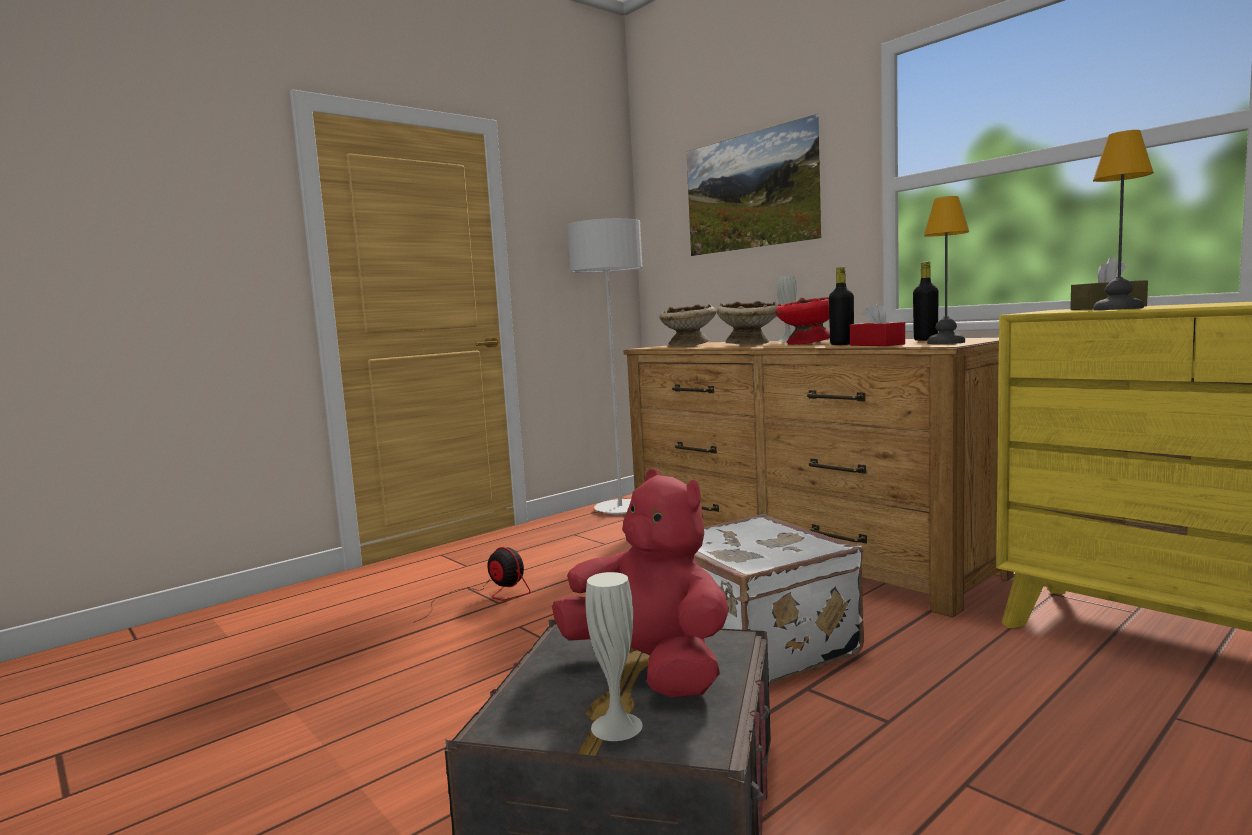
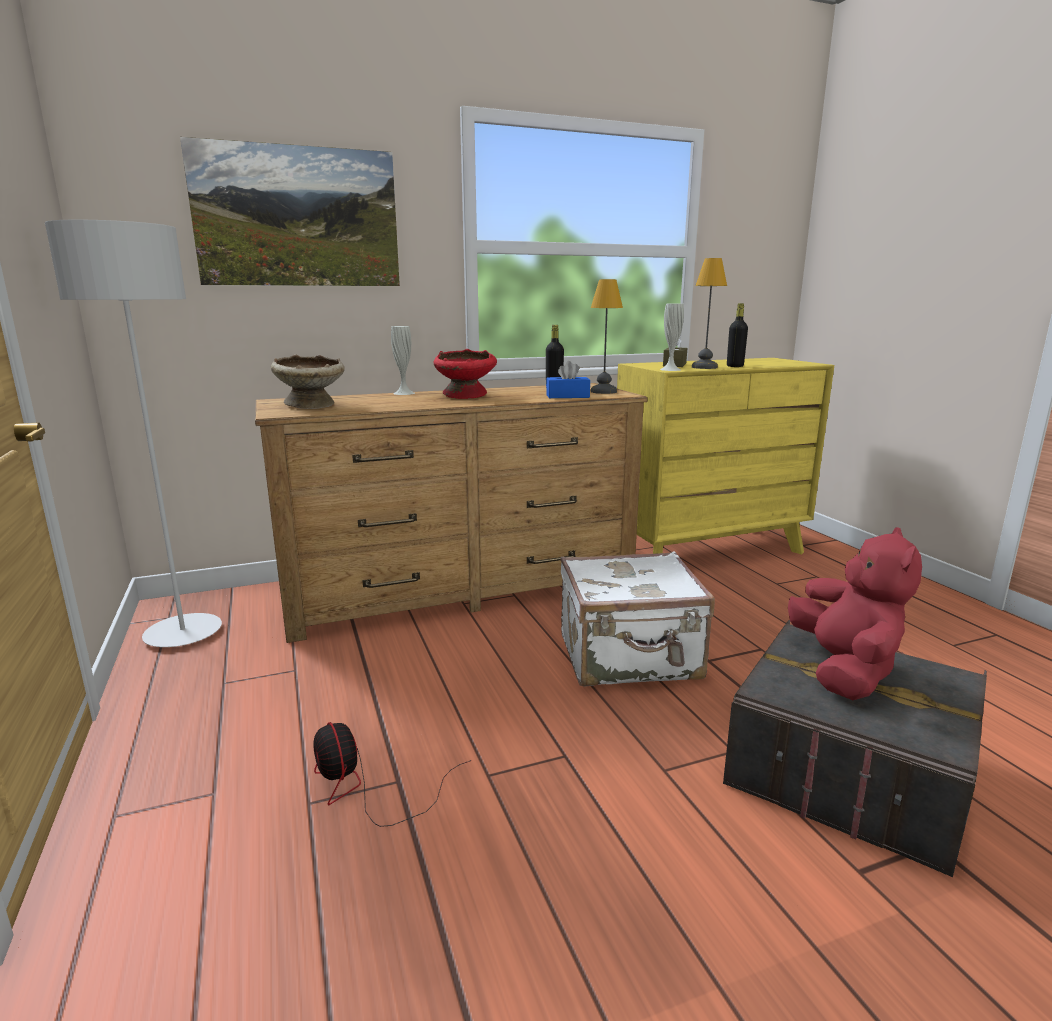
camera: 70 degrees left, 10 degrees up
(486, 597) = (366, 789): fan -> fan turned 90 degrees counterclockwise
(616, 726) = (938, 699): white vase -> white vase (670, 369)
(651, 667) = (843, 670): red plush toy -> red plush toy turned 120 degrees clockwise
(749, 344) = (399, 400): beige bowl -> none
(842, 344) = (527, 397): black bottle -> black bottle (735, 366)
(876, 345) = (567, 396): red tissue box -> blue tissue box

